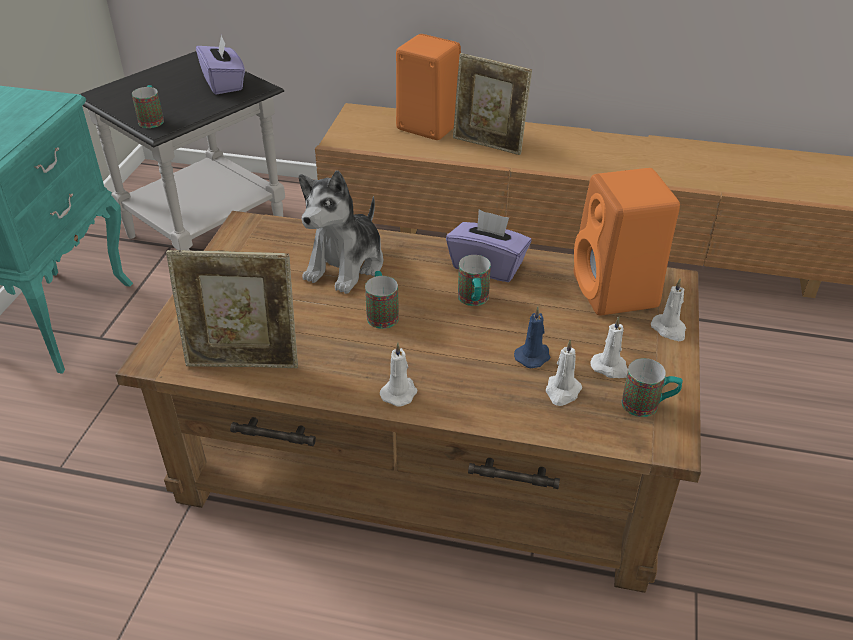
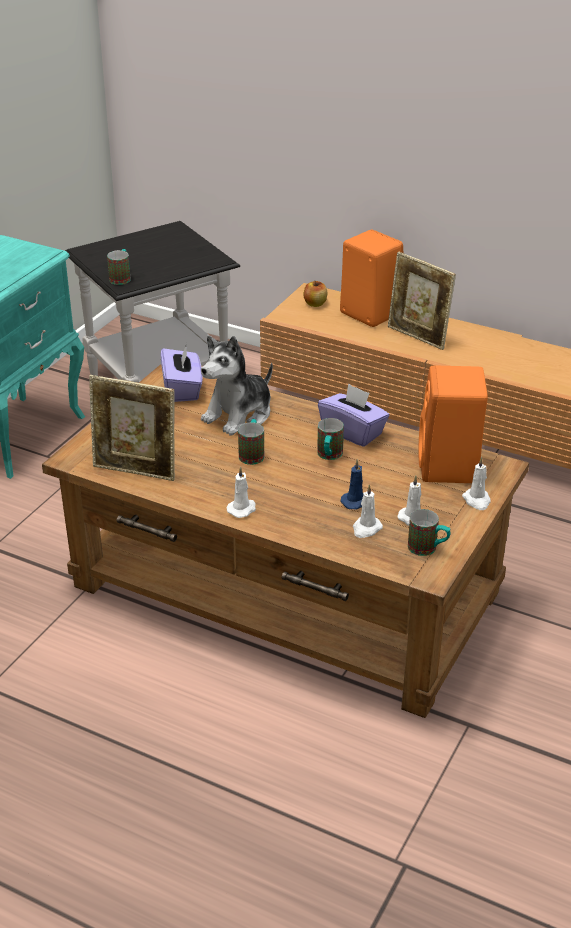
camera: 15 degrees right, 5 degrees down
(224, 83) = (190, 253): purple tissue box -> purple tissue box (182, 389)
(366, 123) = (315, 304): none -> apple

